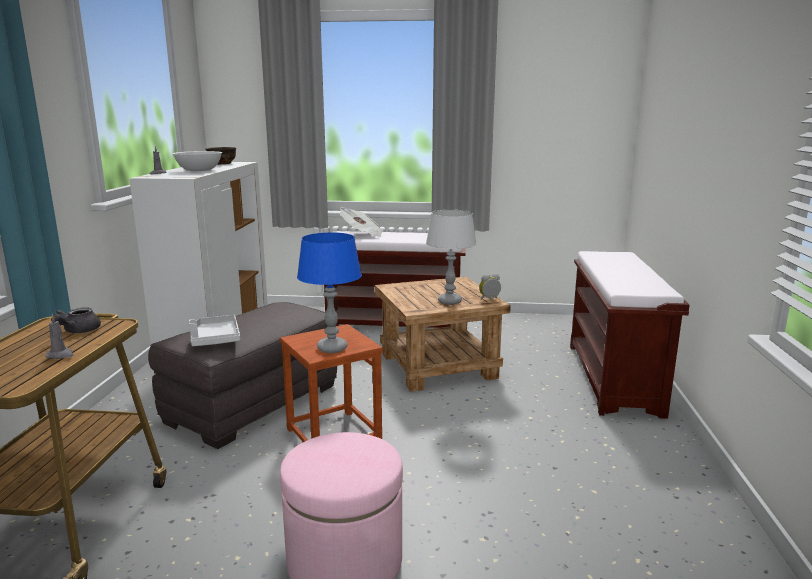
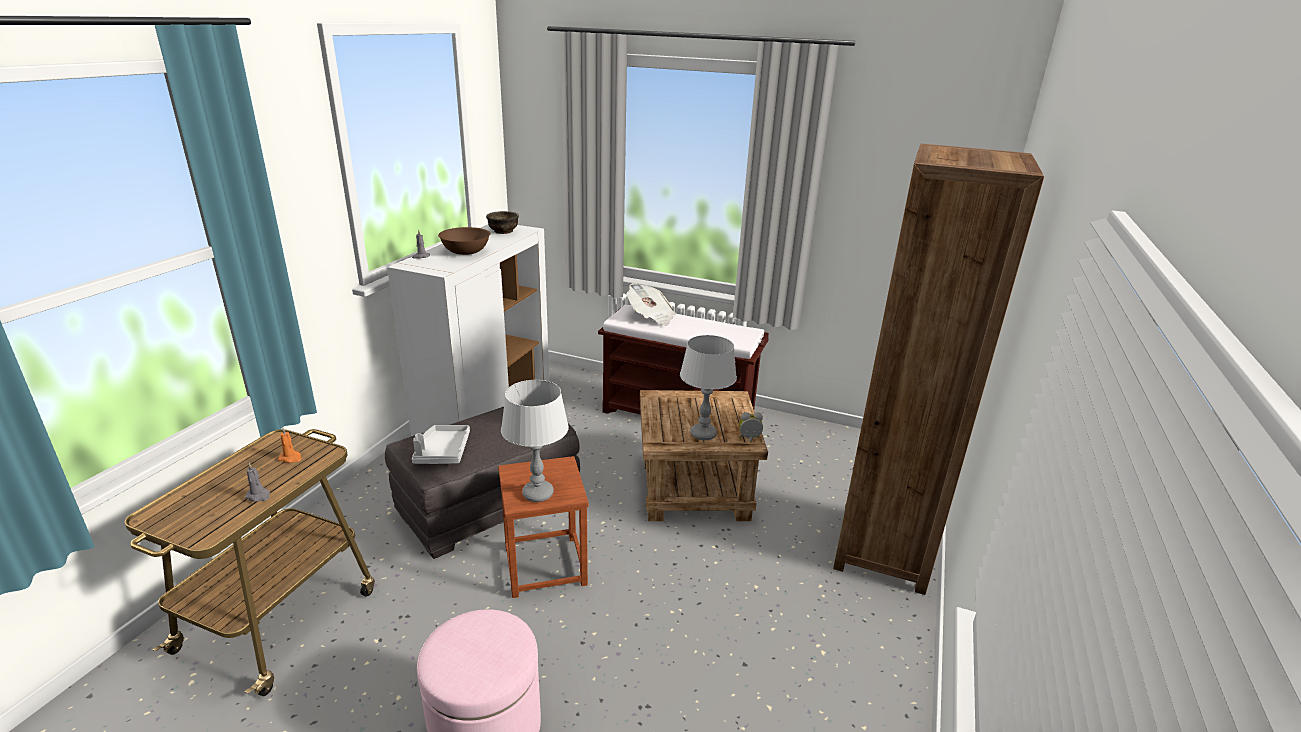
camera: 15 degrees right, 10 degrees up
(77, 331) = (291, 458): grey teapot -> orange candle
(199, 170) = (466, 252): white bowl -> brown bowl
(332, 348) = (538, 494): blue table lamp -> grey table lamp
(614, 378) = (883, 548): brown bench -> brown bookcase

